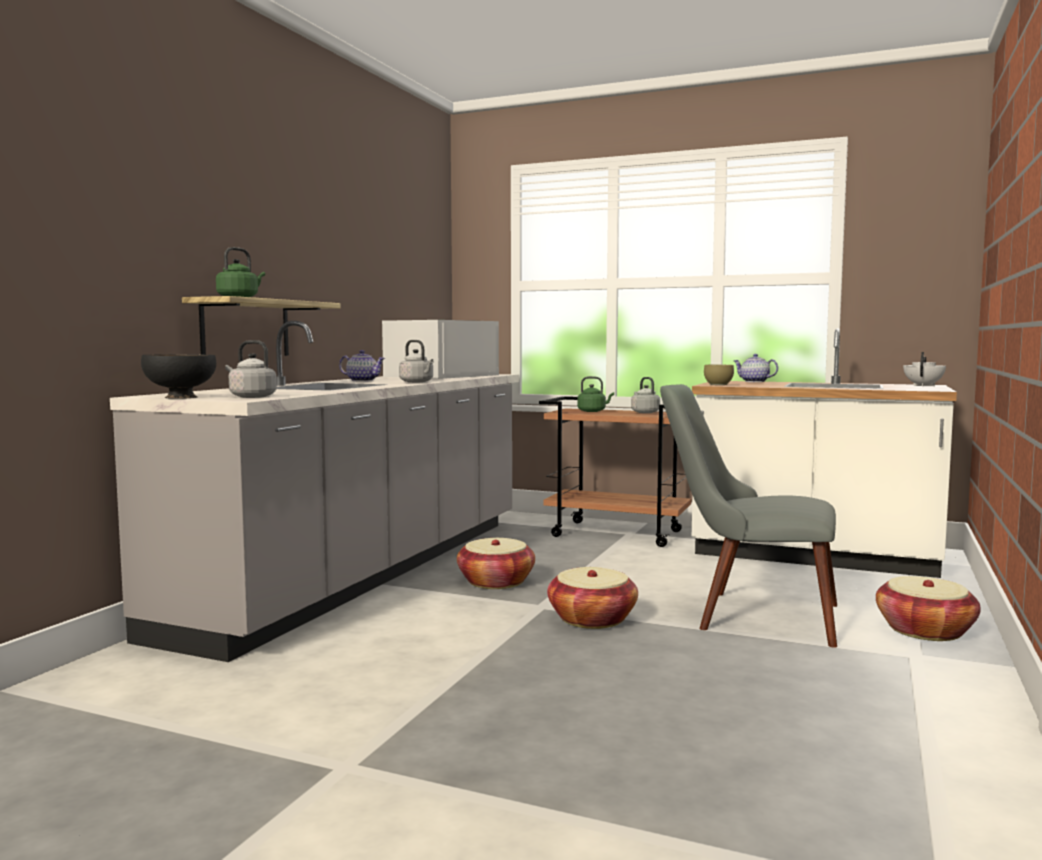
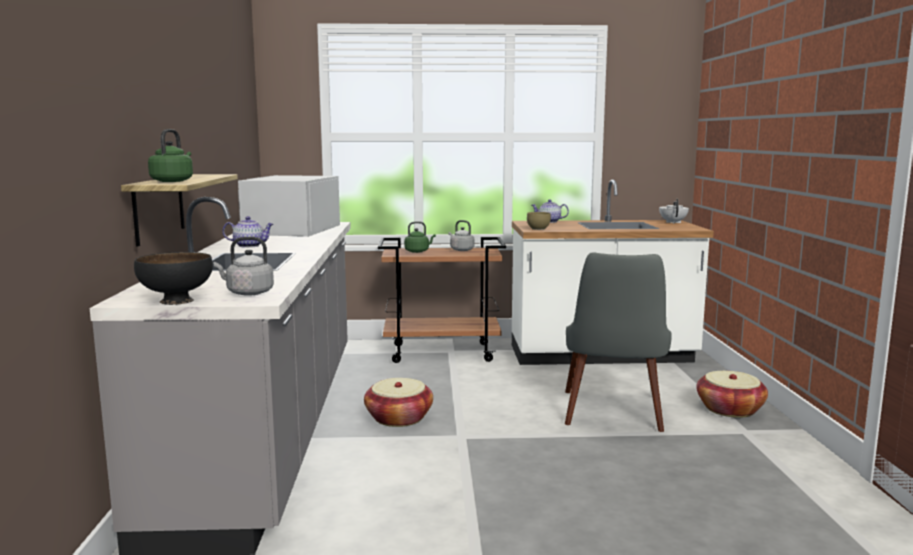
camera: 25 degrees left, 5 degrees up
(417, 382) = (311, 245): grey kettle -> none
(592, 619) = (513, 442): basket -> none
(747, 614) = (613, 416): grey chair -> grey chair turned 75 degrees counterclockwise

